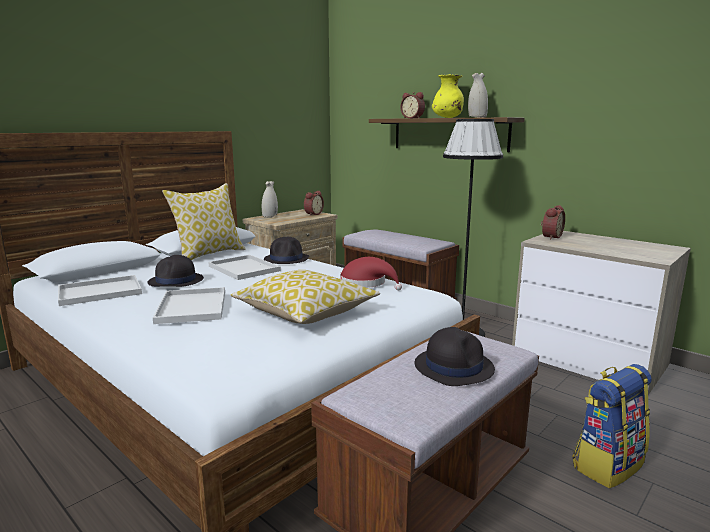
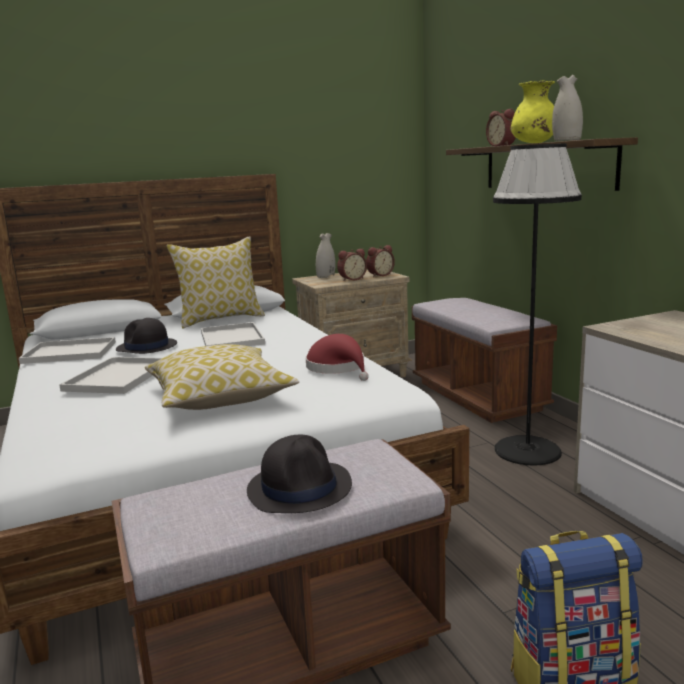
camera: 25 degrees right, 0 degrees up
(286, 259) = (292, 330): black hat -> none
(550, 237) = (643, 321): alarm clock -> alarm clock (351, 279)

